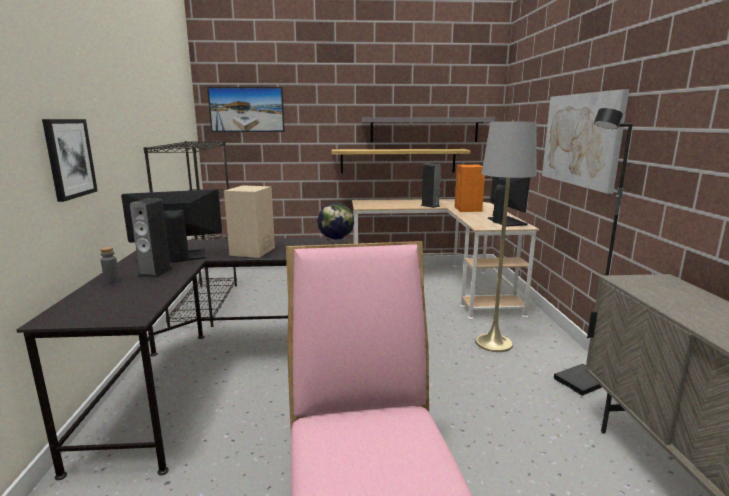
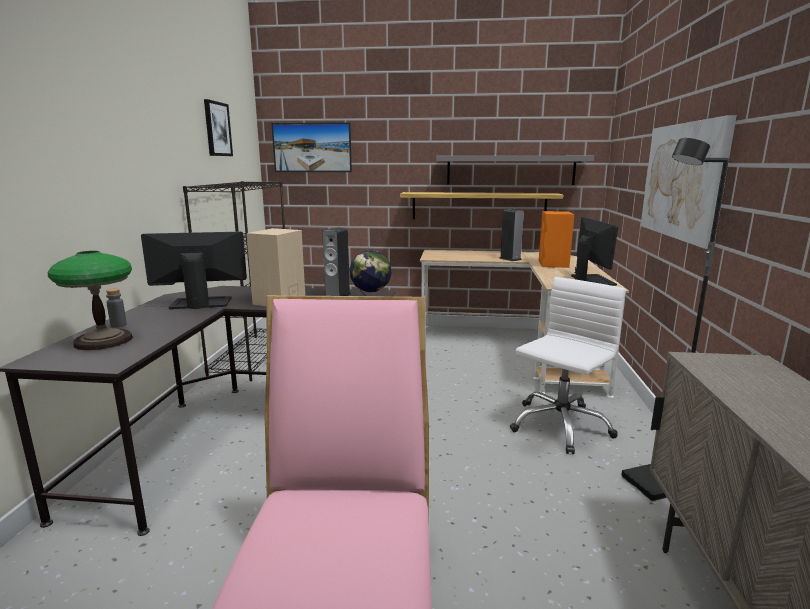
camera: 10 degrees right, 0 degrees up
(69, 158) = (82, 195): picture -> picture (217, 129)
(108, 297) = (103, 341): none -> table lamp
(155, 273) = (166, 318): speaker -> speaker (337, 296)
(493, 343) = (559, 425): grey floor lamp -> white office chair

